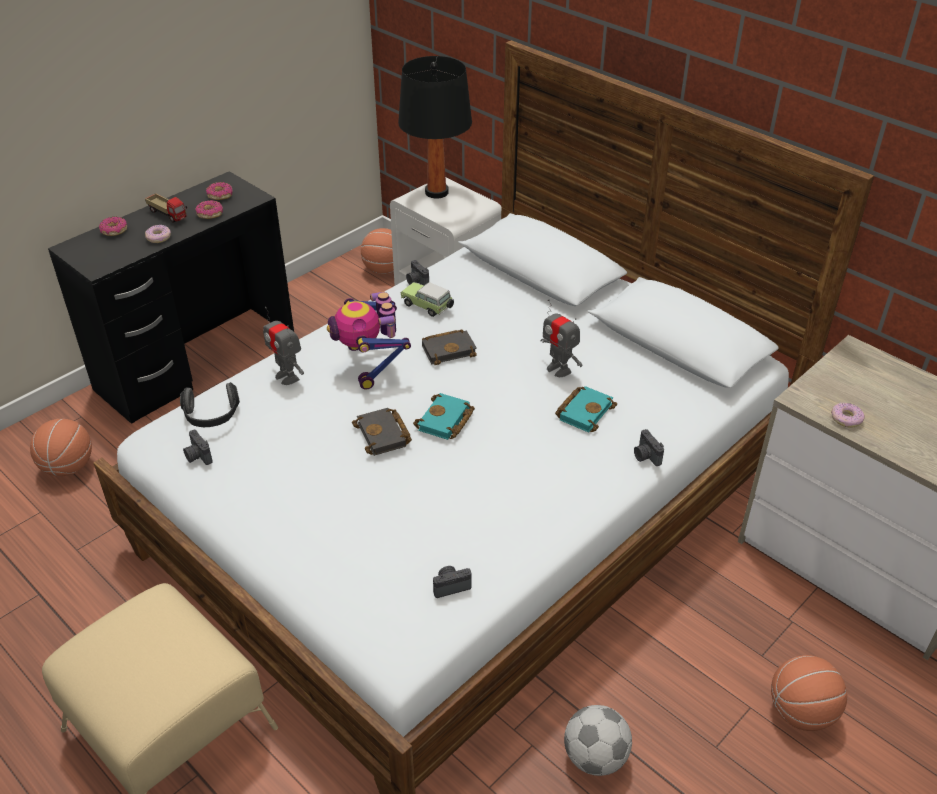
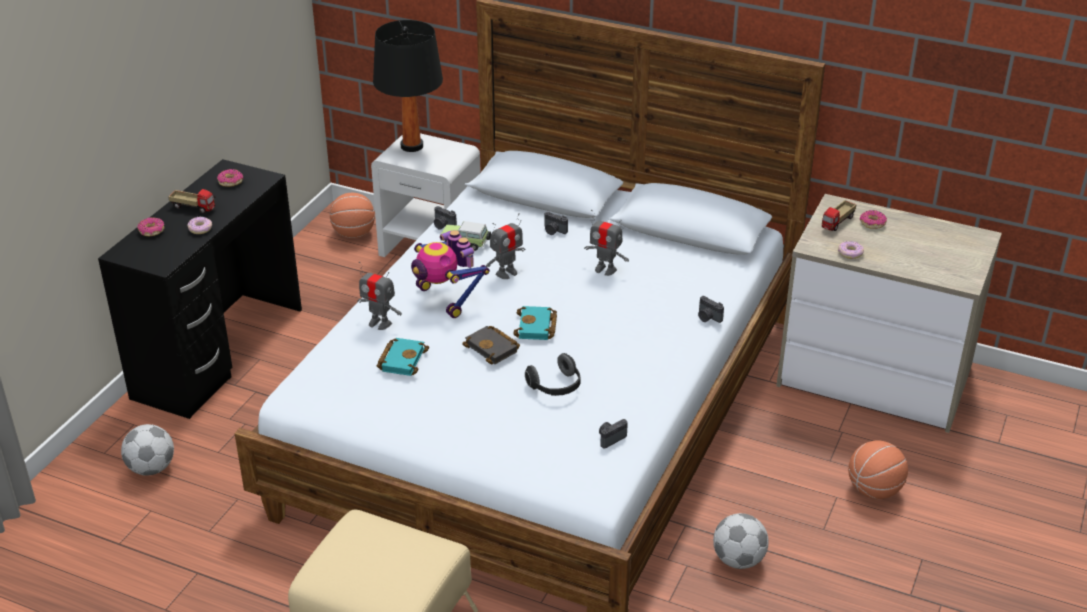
camera: 20 degrees left, 5 degrees down
(68, 467) = (152, 468): basketball -> football
(197, 456) = (345, 399): camera -> camera (554, 231)
(210, 214) = (233, 199): donut -> donut (872, 223)
(212, 417) = (336, 367): headphones -> headphones (556, 387)
(449, 349) = (506, 273): black book -> toy robot
(584, 411) = (643, 296): turquoise book -> turquoise book (401, 359)
(848, 375) = (837, 223): none -> toy truck

